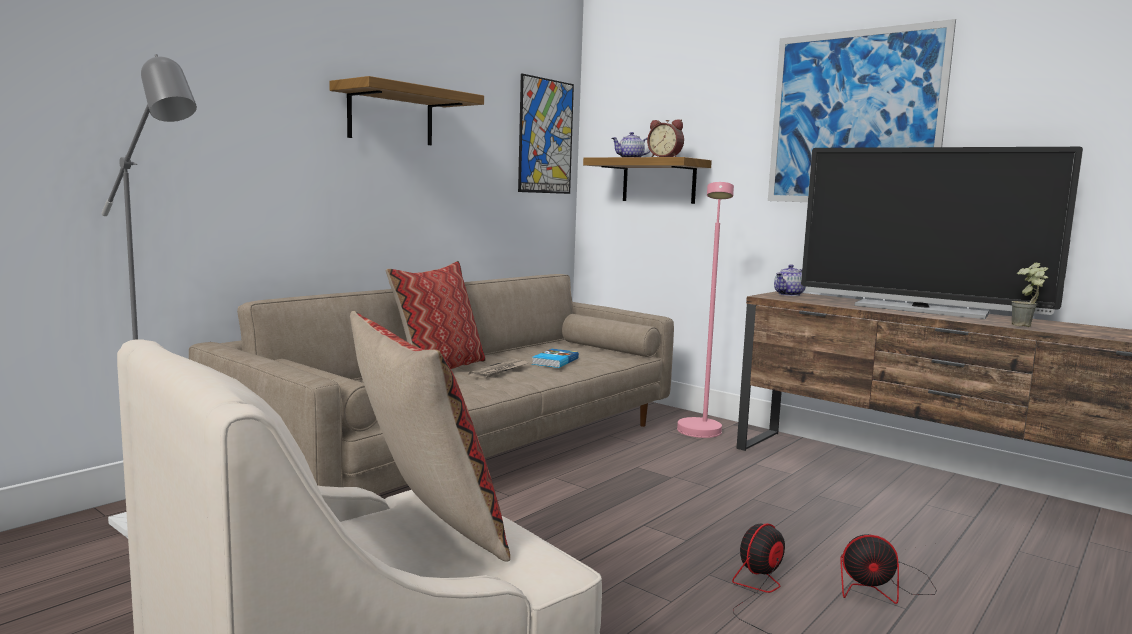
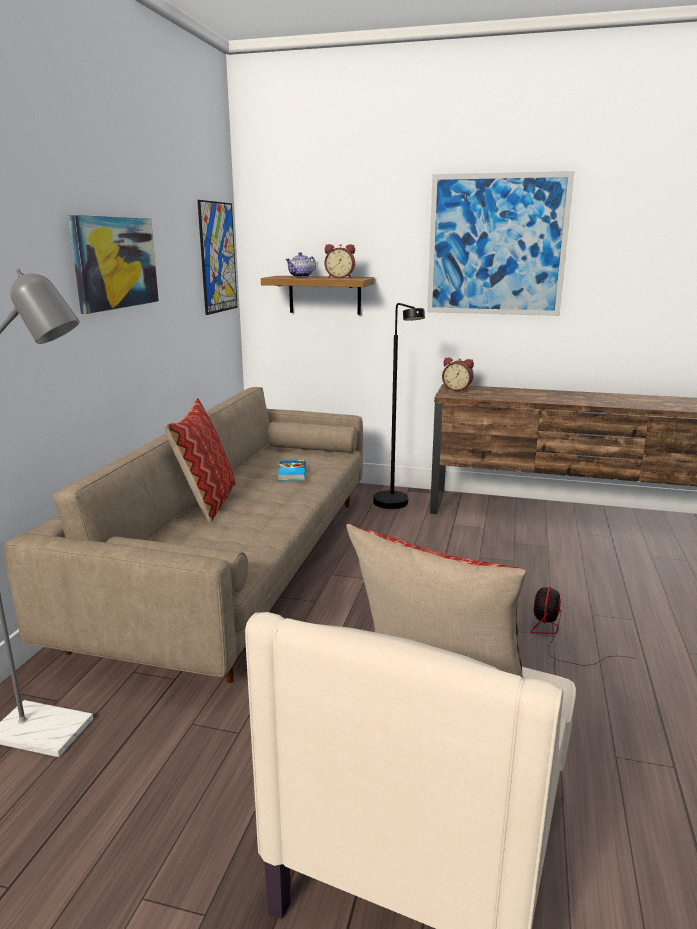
camera: 25 degrees left, 10 degrees up
(391, 116) = (115, 263): shelf -> picture
(499, 371) = (263, 494): newspaper -> none
(700, 435) = (395, 506): pink floor lamp -> black floor lamp
(789, 294) = (457, 389): teapot -> alarm clock
(881, 586) = (609, 607): fan -> none
(920, 310) = (559, 395): television -> none
(1026, 326) = (638, 405): potted plant -> none

